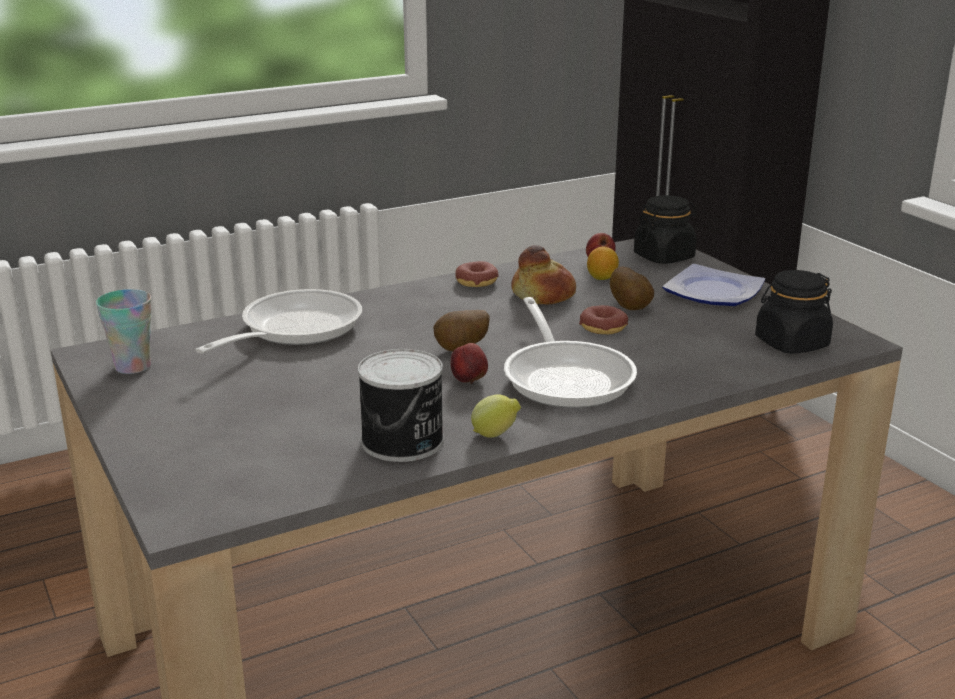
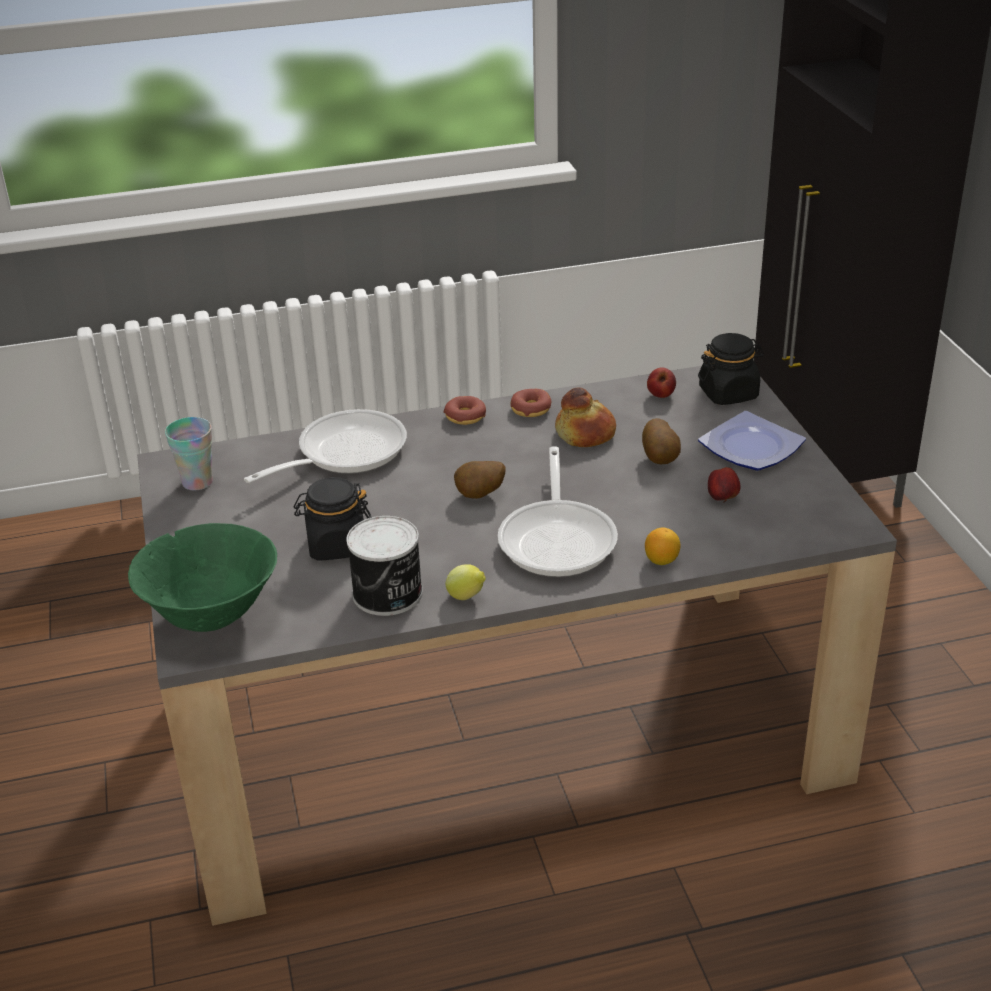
camera: 15 degrees right, 10 degrees up
(197, 485) = (211, 617): none -> green bowl
(469, 381) = (471, 533): apple -> apple (723, 499)
(602, 278) = (652, 417): lemon -> lemon (661, 560)
(603, 328) = (621, 482): donut -> donut (465, 416)
(791, 343) = (789, 523): black jar -> black jar (336, 545)

